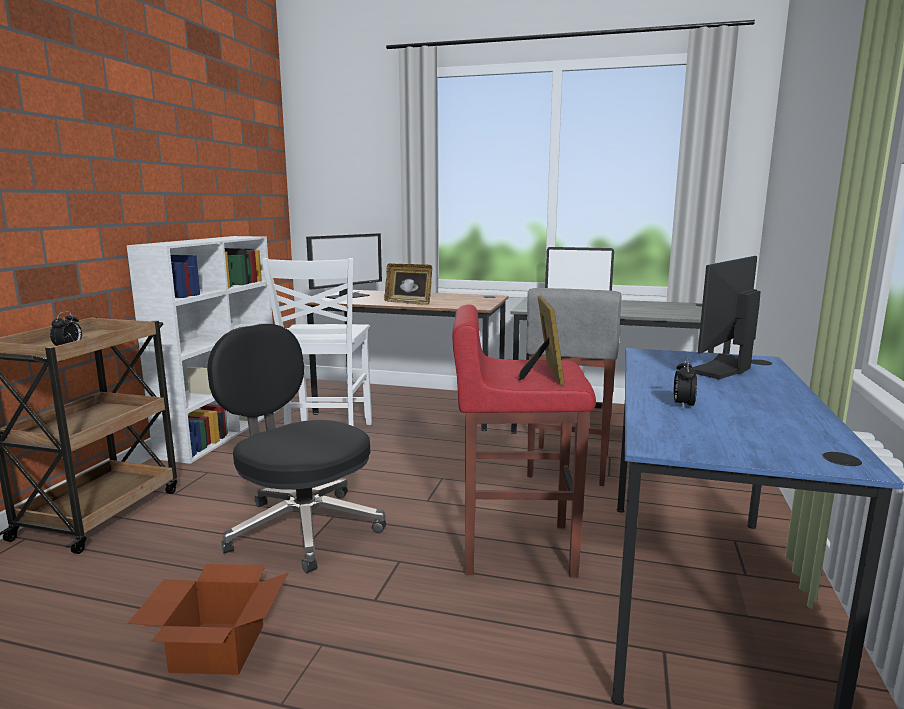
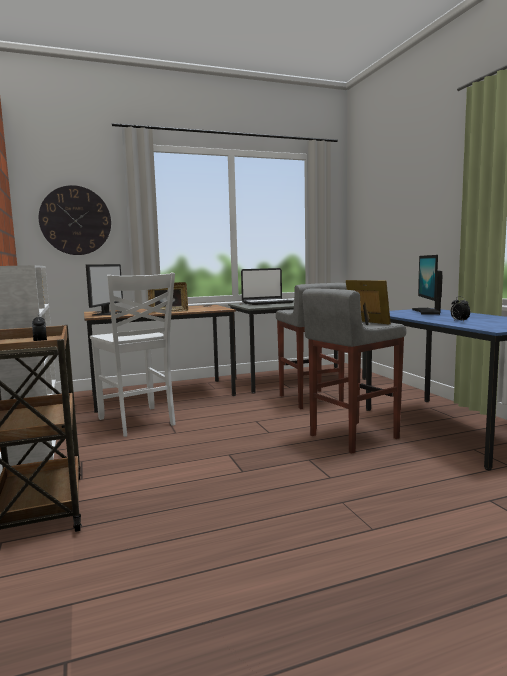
camera: 35 degrees left, 5 degrees down
(216, 647) = (290, 526): cardboard box -> none
(302, 527) = (220, 465): black office chair -> none
(348, 175) = (75, 220): none -> wall clock
(515, 547) = (352, 436): red stool -> grey stool

